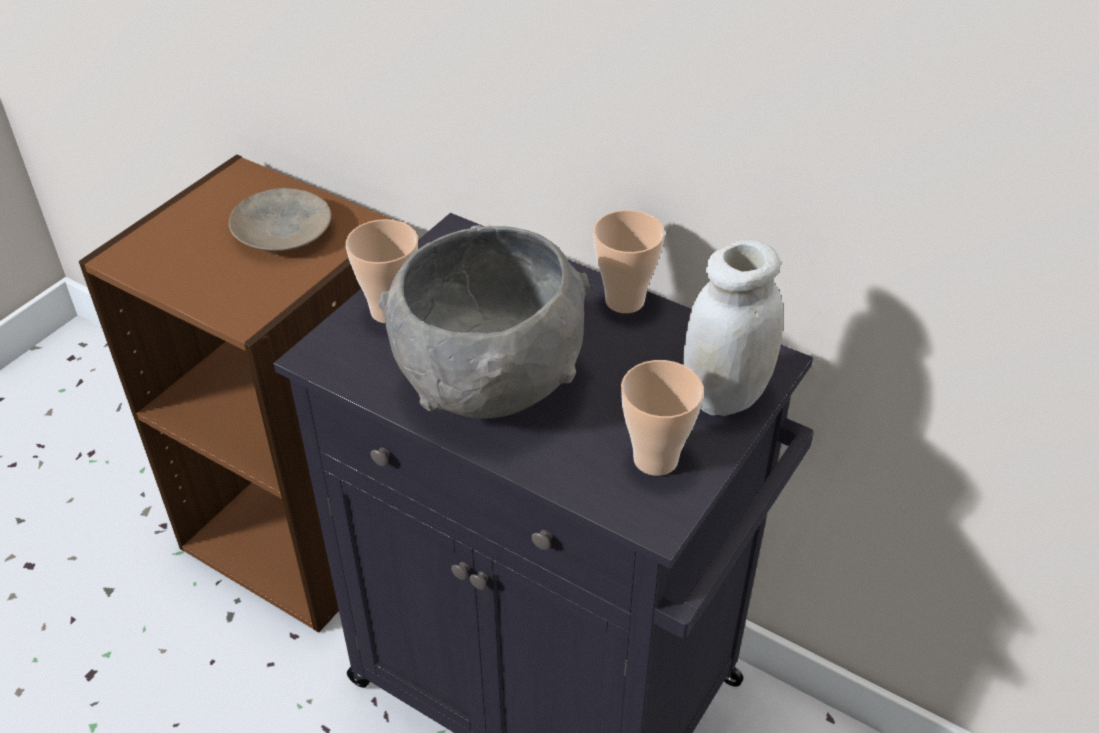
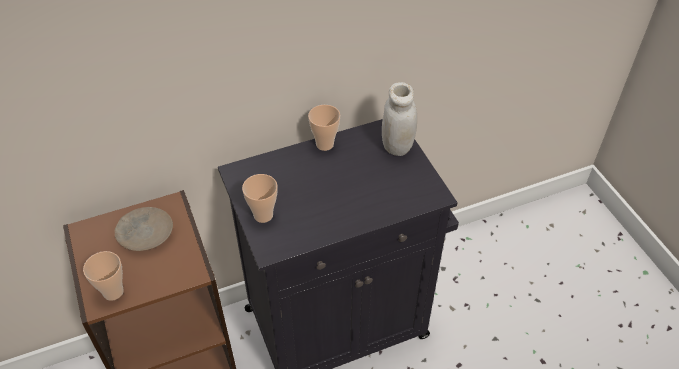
camera: 55 degrees left, 5 degrees up
(488, 381) = (332, 205): grey bowl -> none
(655, 459) = (411, 181): cup -> cup (113, 292)

